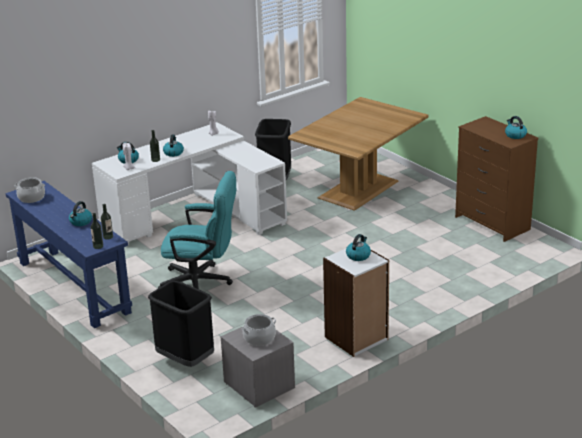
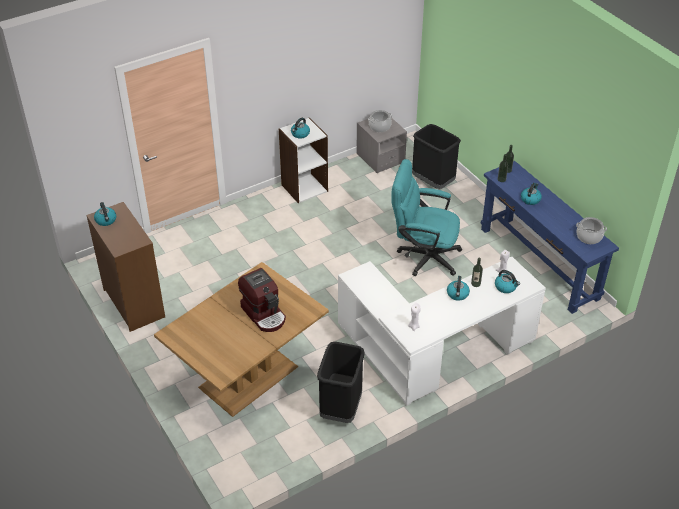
camera: 175 degrees left, 15 degrees up
(342, 129) = (264, 314): none -> coffee machine

